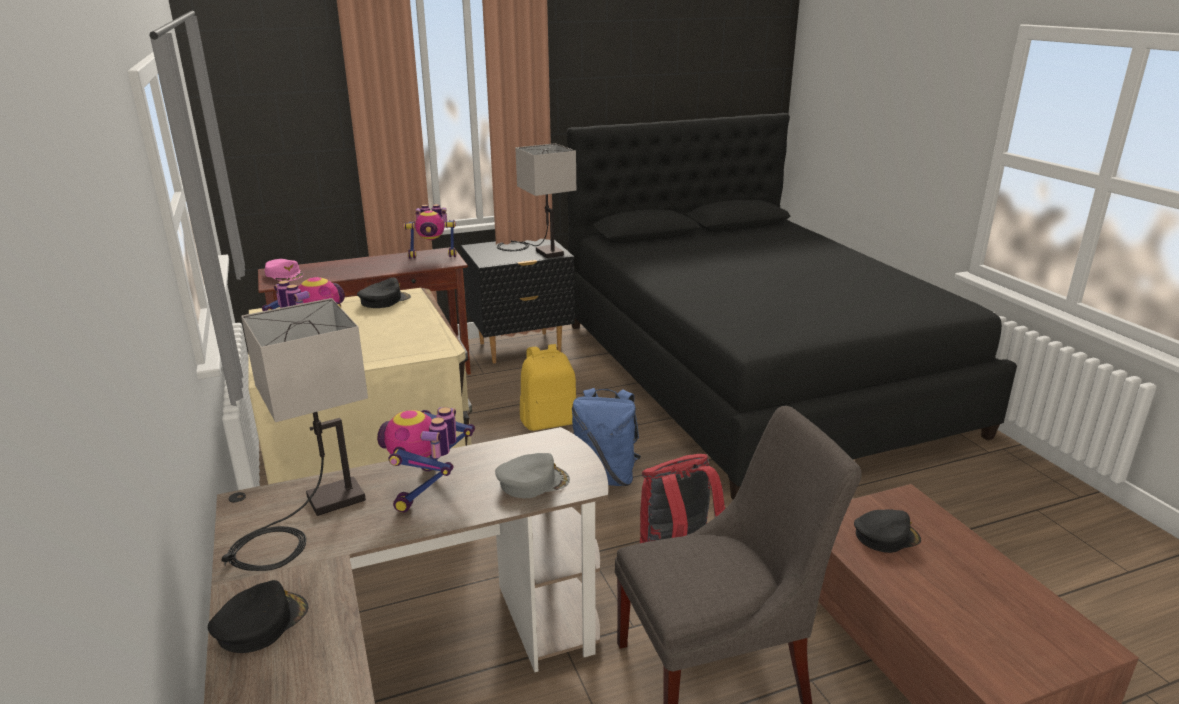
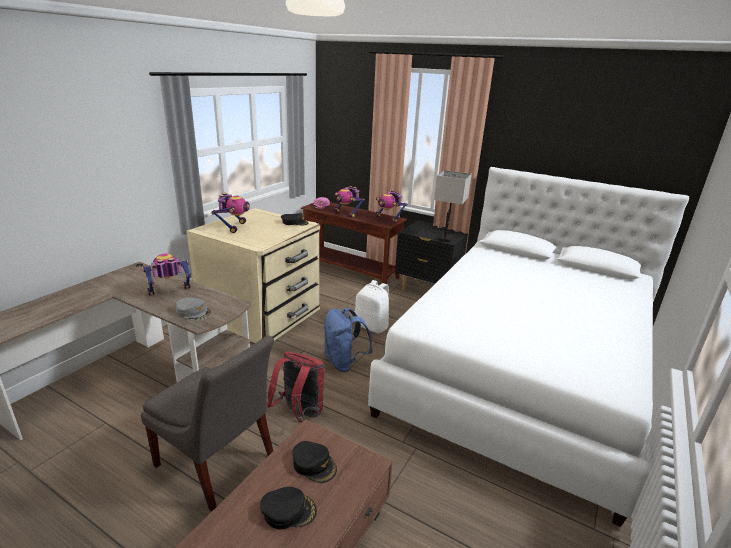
camera: 50 degrees right, 0 degrees up
(260, 623) = (61, 298): black cap -> black cap (288, 511)
(306, 518) = (132, 280): table lamp -> none
(359, 271) = (347, 213): none -> toy robot
(549, 421) = (372, 326): yellow backpack -> white backpack
(753, 374) = (523, 371): black bed -> white bed

